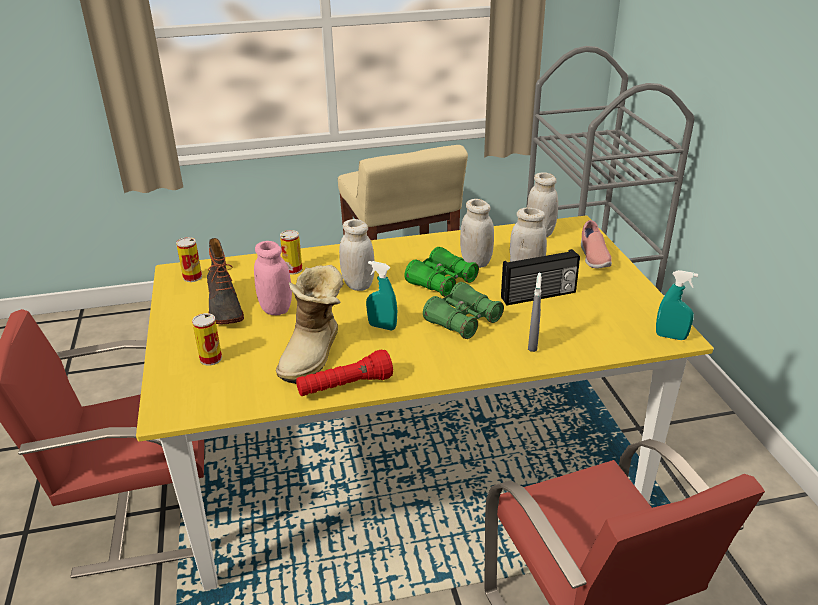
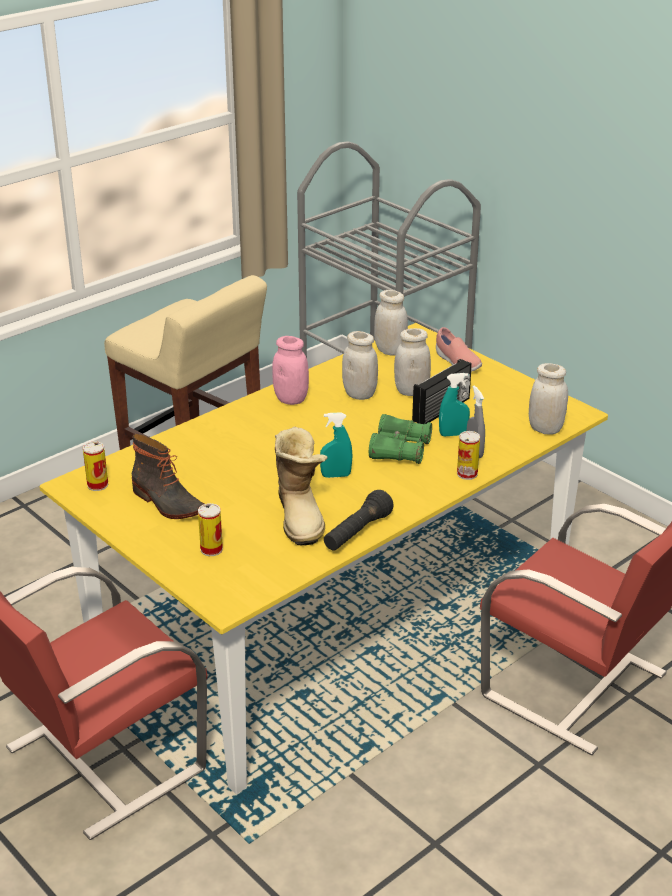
camera: 30 degrees left, 0 degrees up
(276, 309) = (220, 489): pink jar -> pink jar (291, 399)
(293, 269) = (193, 449): can -> can (467, 474)
(345, 386) = (357, 533): red flashlight -> black flashlight
(358, 285) = (273, 445): white jar -> white jar (545, 429)
(441, 282) = (347, 421): green binoculars -> none
(671, 336) = (572, 414): turquoise spray bottle -> turquoise spray bottle (453, 434)

